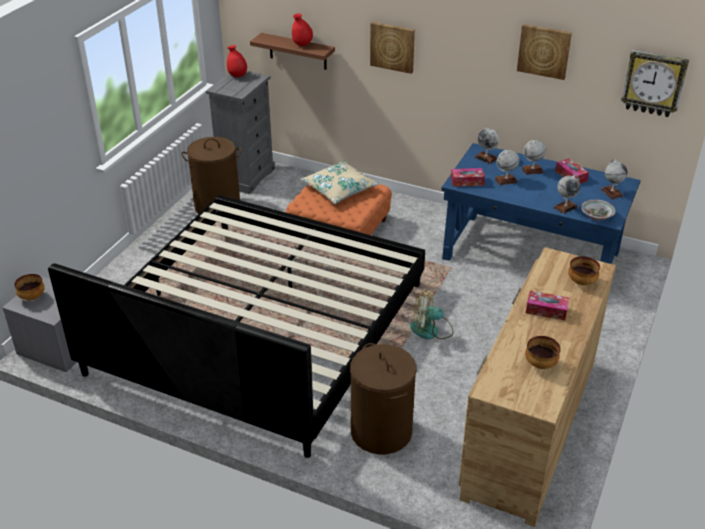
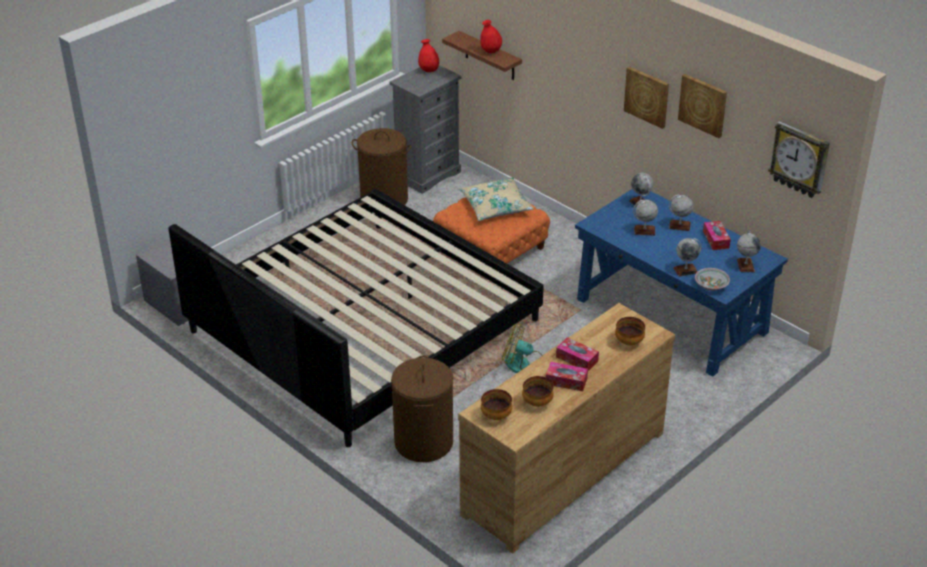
camera: 20 degrees right, 0 degrees up
(32, 297) = (163, 251): bowl -> bowl (495, 416)
(392, 47) = (572, 70): picture -> picture (647, 96)
(467, 181) = (604, 224): tissue box -> tissue box (566, 381)

